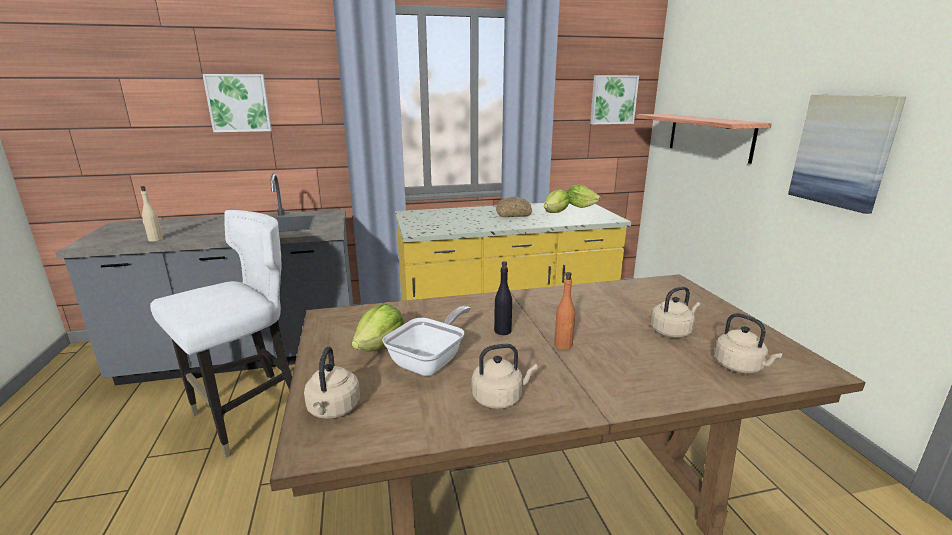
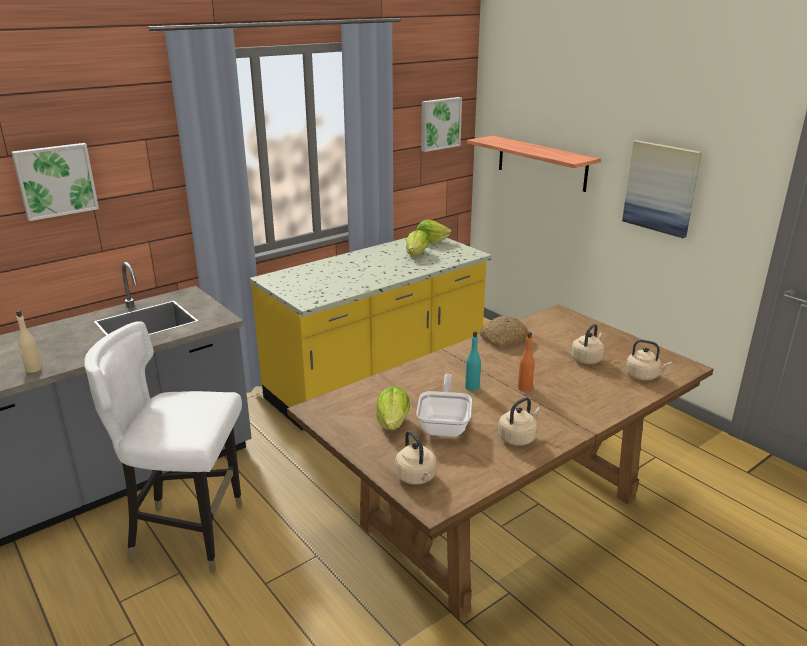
camera: 25 degrees left, 5 degrees up
(248, 417) = (189, 535): white chair -> white chair turned 105 degrees counterclockwise
(503, 331) = (472, 387): black bottle -> turquoise bottle
(513, 214) = (378, 263): bread -> bread (503, 339)

